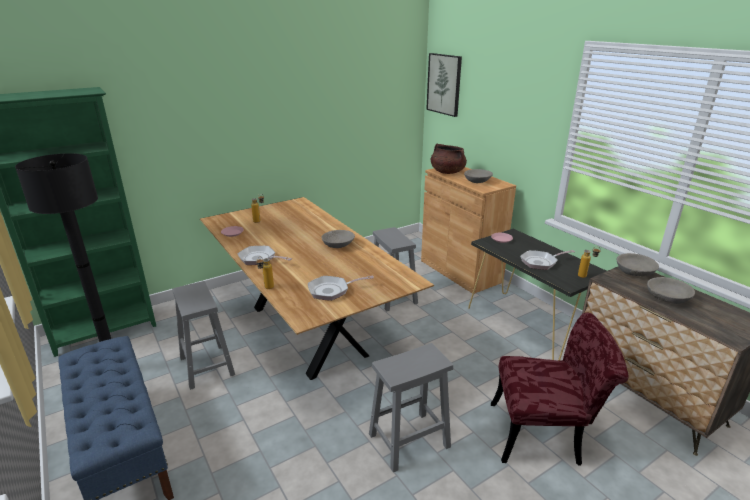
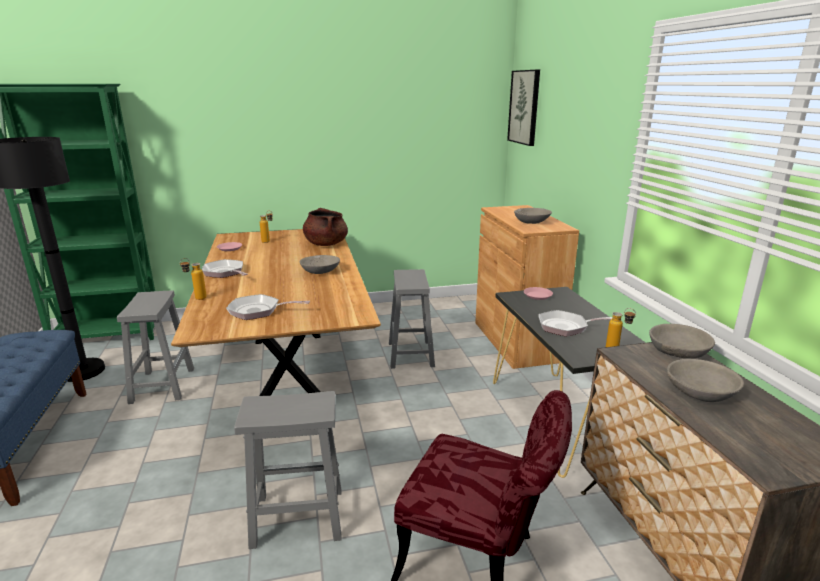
camera: 20 degrees right, 5 degrees down
(447, 172) = (504, 211): brown cooking pot -> brown cooking pot (326, 244)

